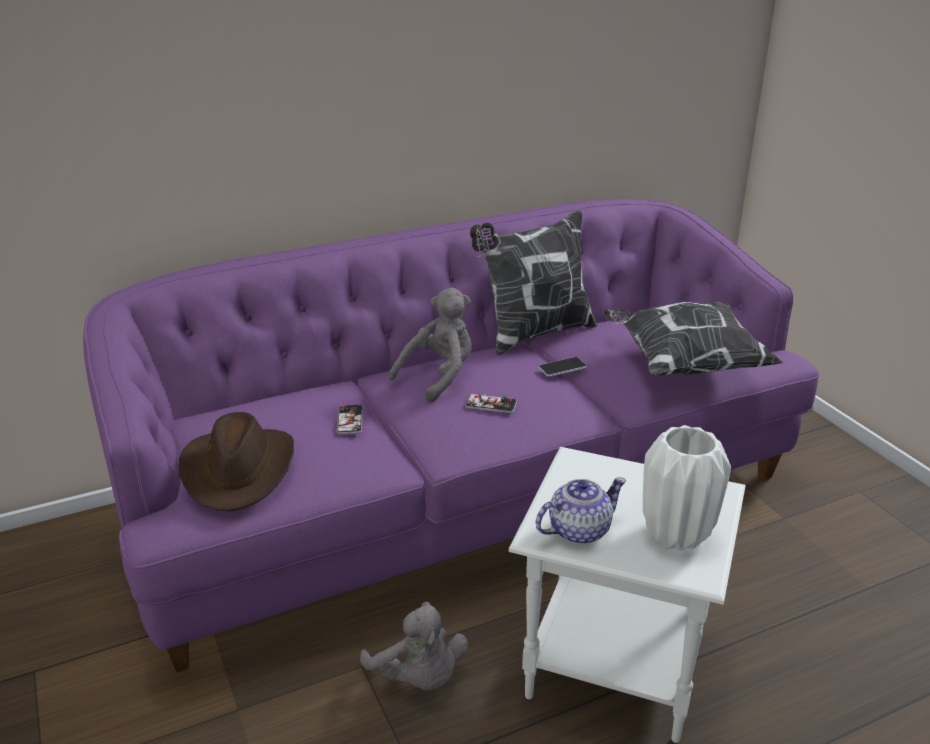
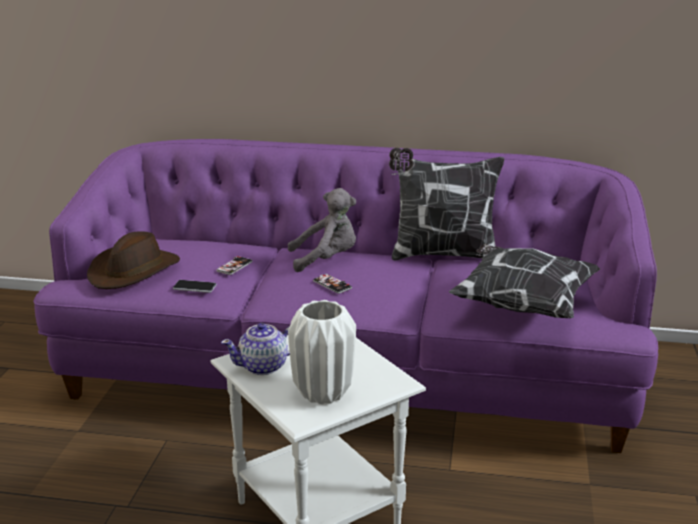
camera: 35 degrees right, 5 degrees down
(418, 678) = (190, 461): grey plush toy -> none
(562, 368) = (424, 280): phone -> phone (194, 287)
(578, 530) = (264, 366): teapot -> teapot turned 150 degrees clockwise

